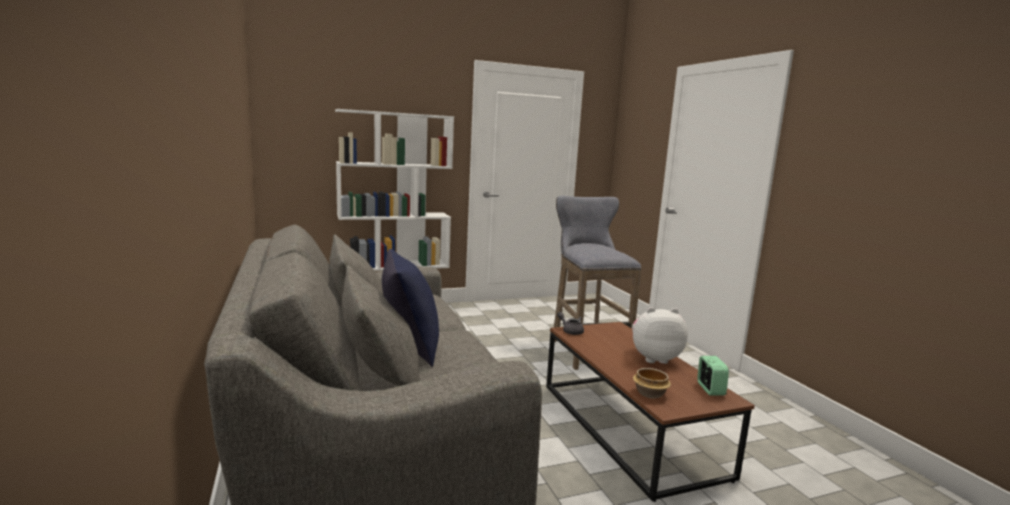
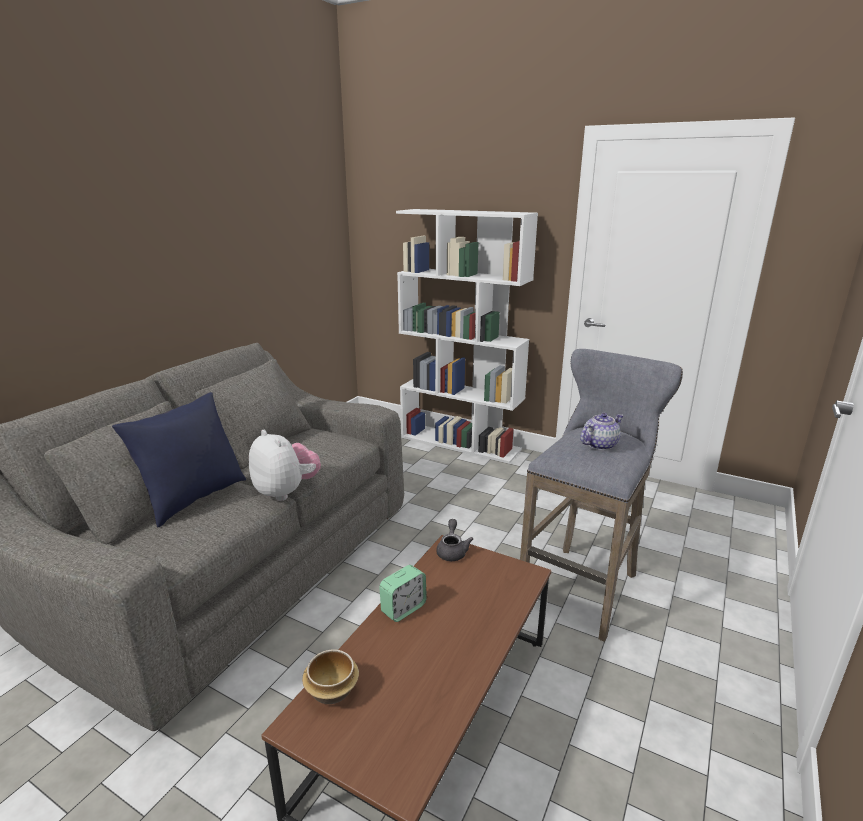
camera: 50 degrees right, 10 degrees up
(600, 247) = (599, 445): none -> teapot
(654, 358) = (459, 649): plush toy -> plush toy (286, 492)
(710, 389) = (413, 747): alarm clock -> alarm clock (403, 608)

